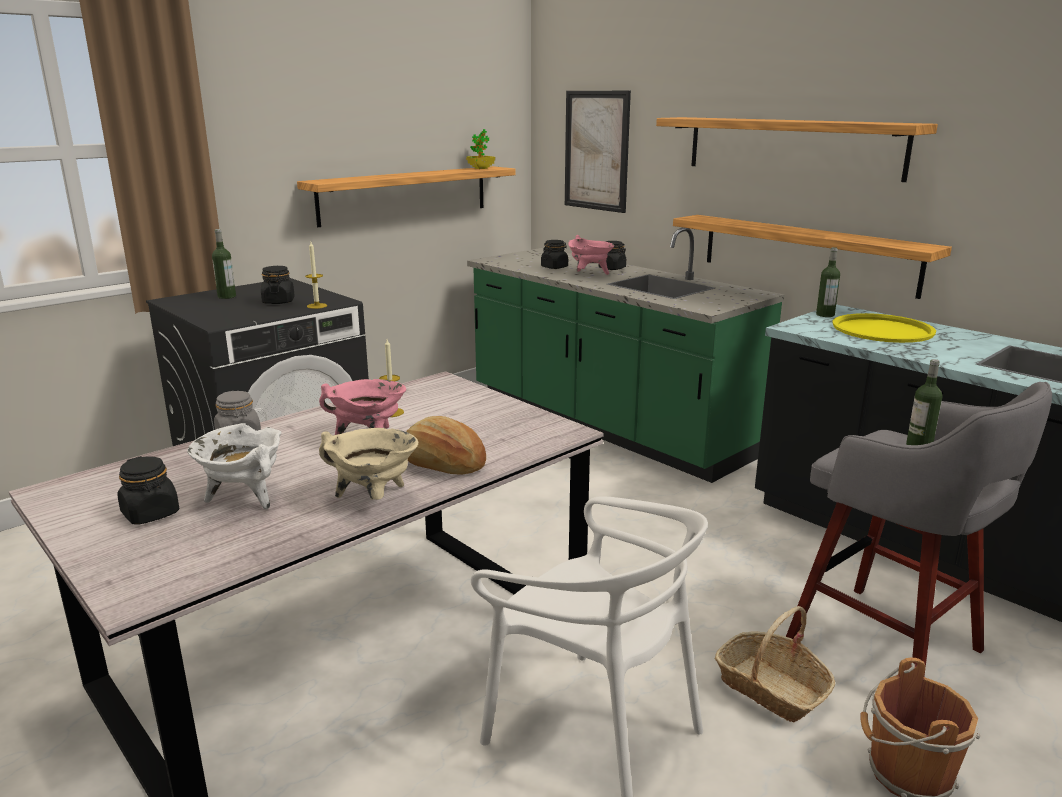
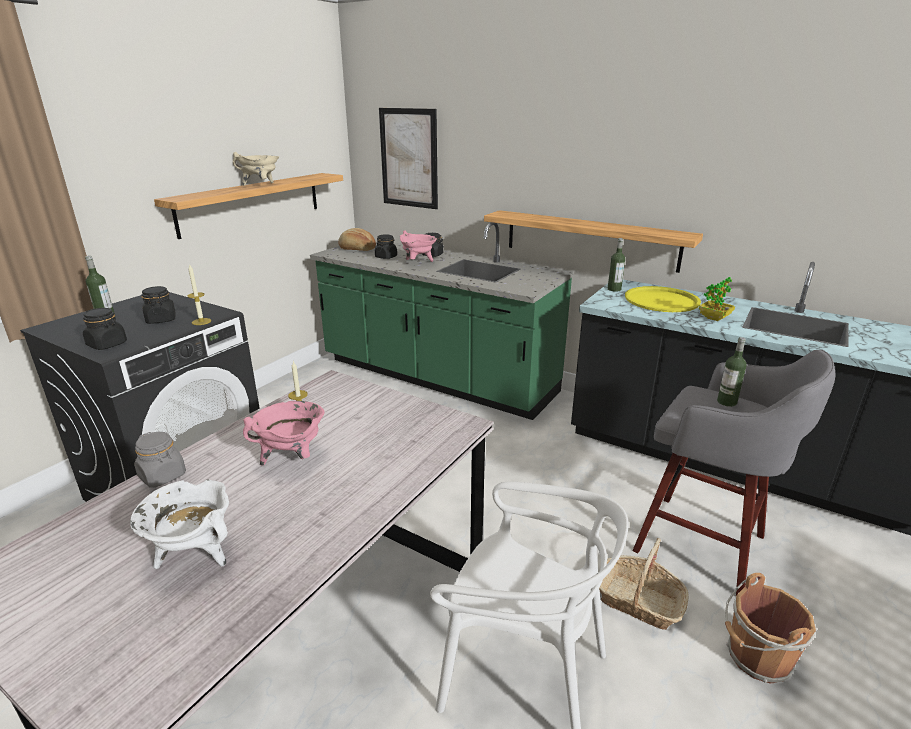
camera: 15 degrees left, 5 degrees up
(151, 514) = (98, 596): black jar -> black jar (107, 344)
(374, 498) = (326, 532): beige cooking pot -> beige cooking pot (261, 185)
(443, 465) = (373, 479): bread -> bread (357, 249)
(481, 168) = (313, 176): potted plant -> potted plant (714, 318)
(791, 147) = (575, 157): shelf -> none

